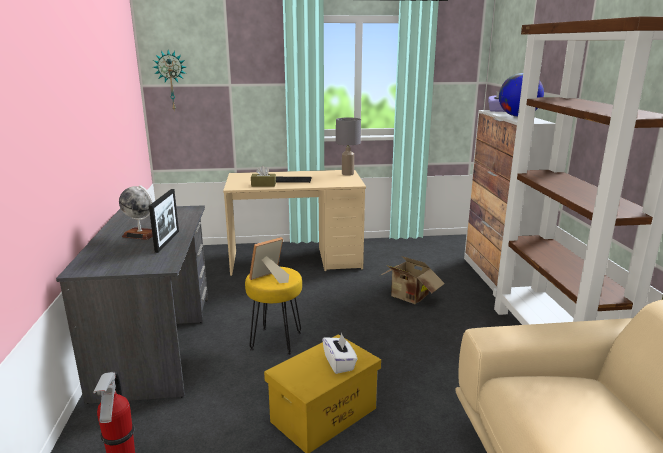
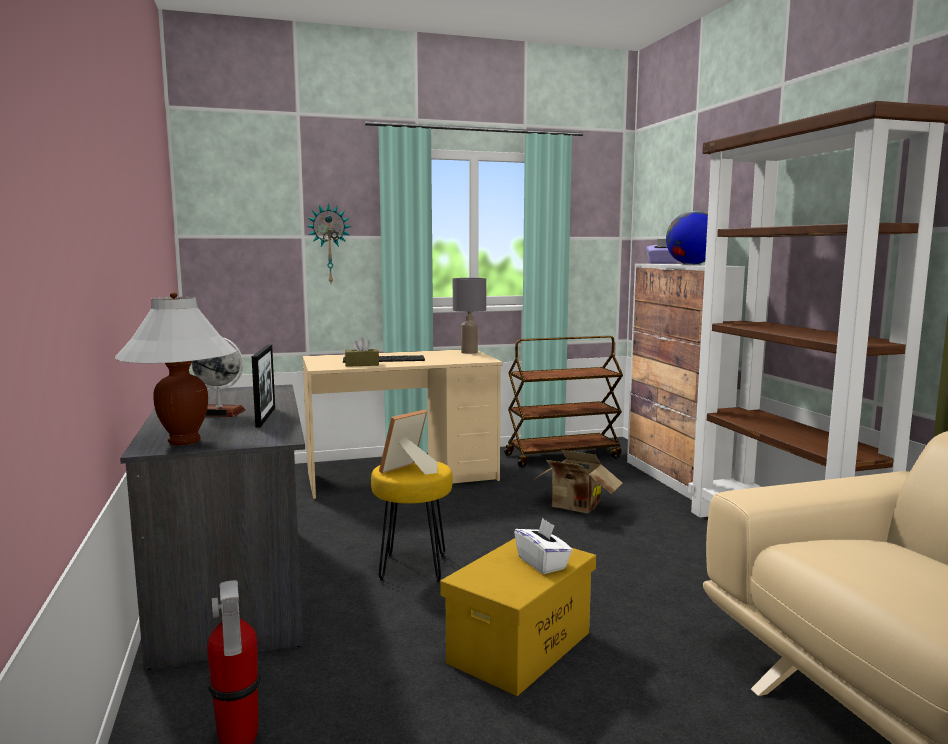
camera: 10 degrees left, 10 degrees down
(103, 264) = (184, 441): none -> white table lamp
(171, 80) = (221, 230): wall clock -> wall clock (329, 244)
(417, 250) = (562, 456): none -> brown cart

